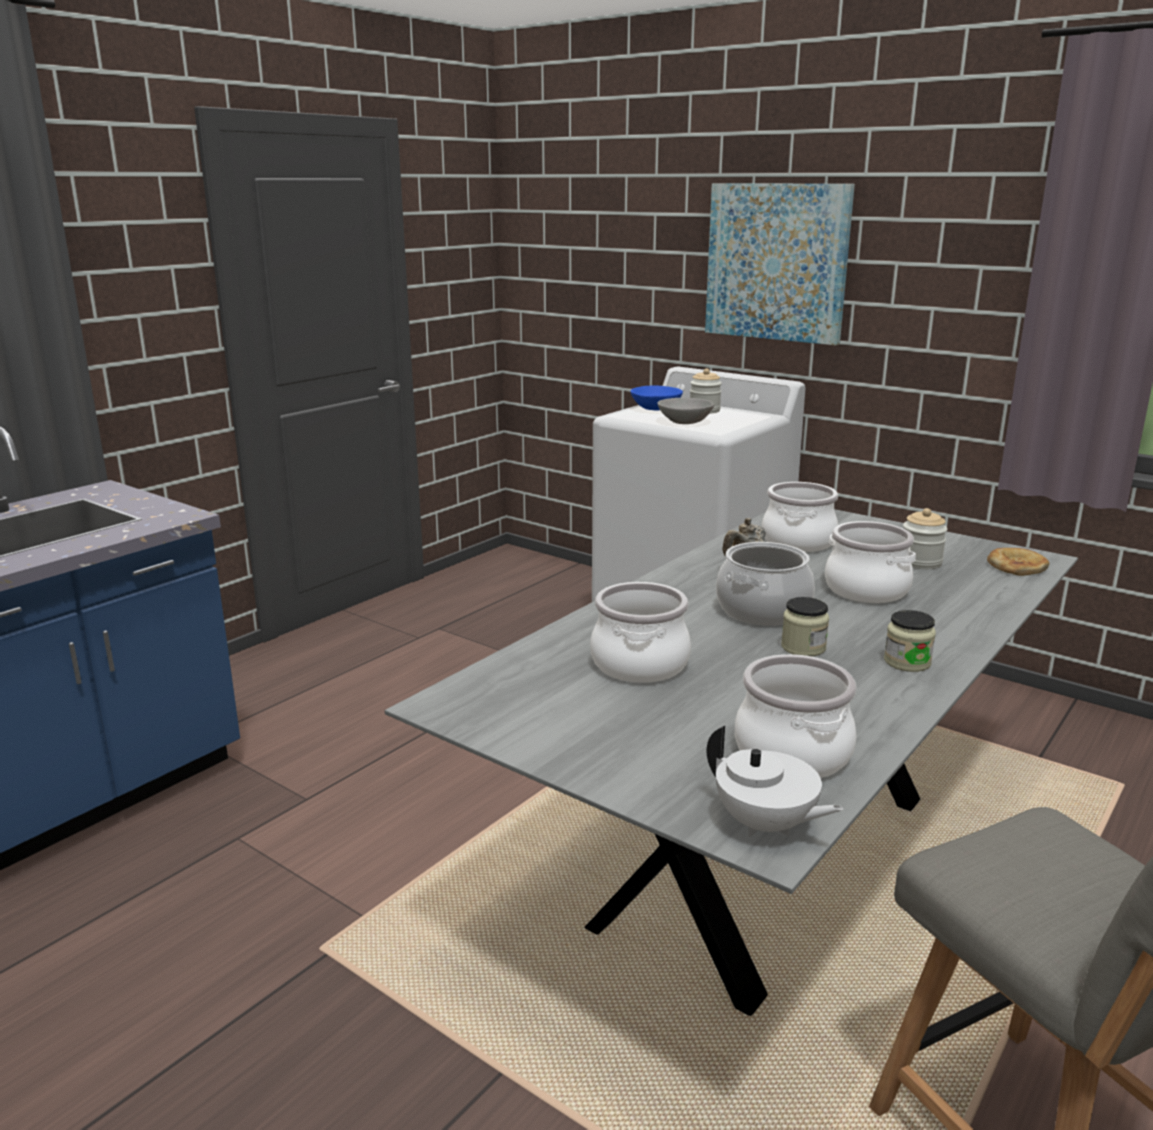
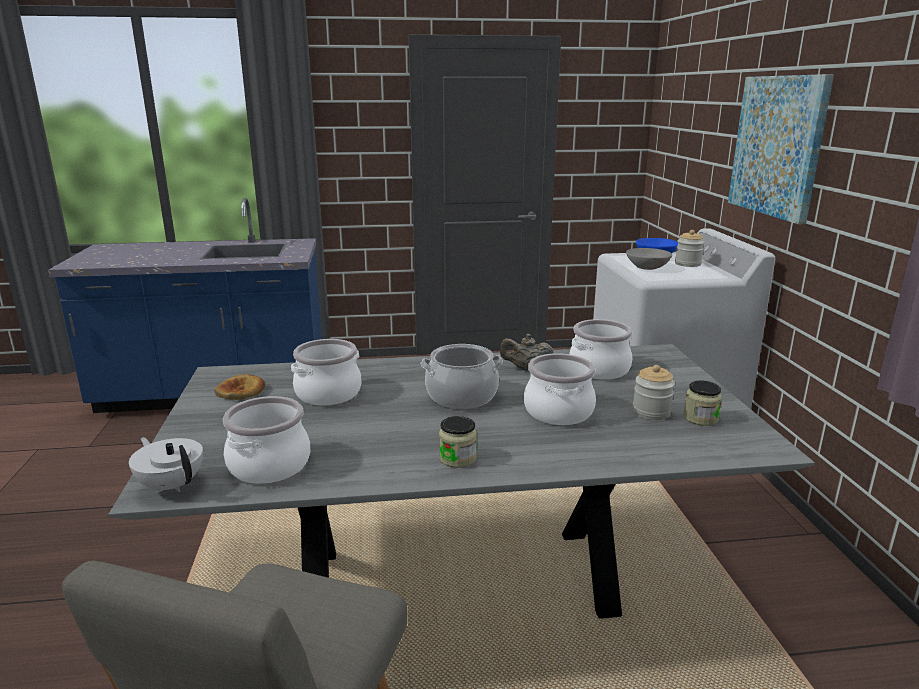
camera: 45 degrees right, 0 degrees up
(765, 825) = (172, 485): white teapot -> white teapot turned 135 degrees clockwise
(803, 647) = (424, 423): jar -> jar (700, 418)
(1016, 566) = (728, 444): bread -> bread (241, 391)

